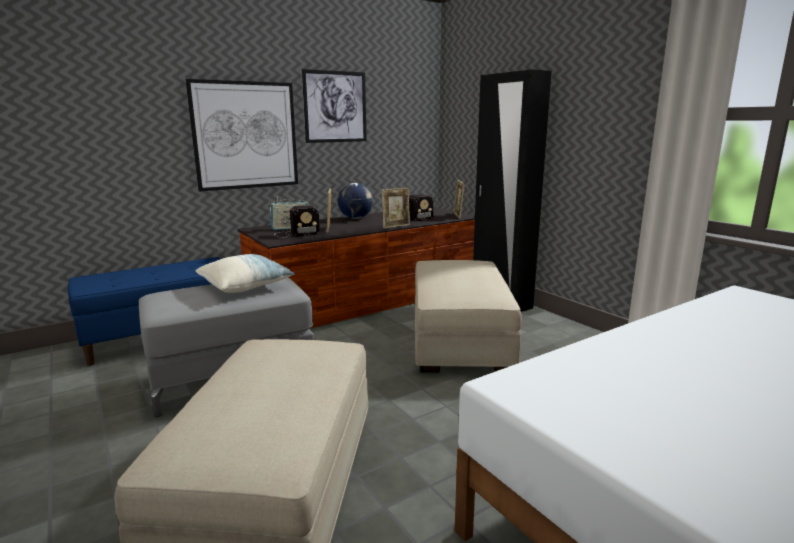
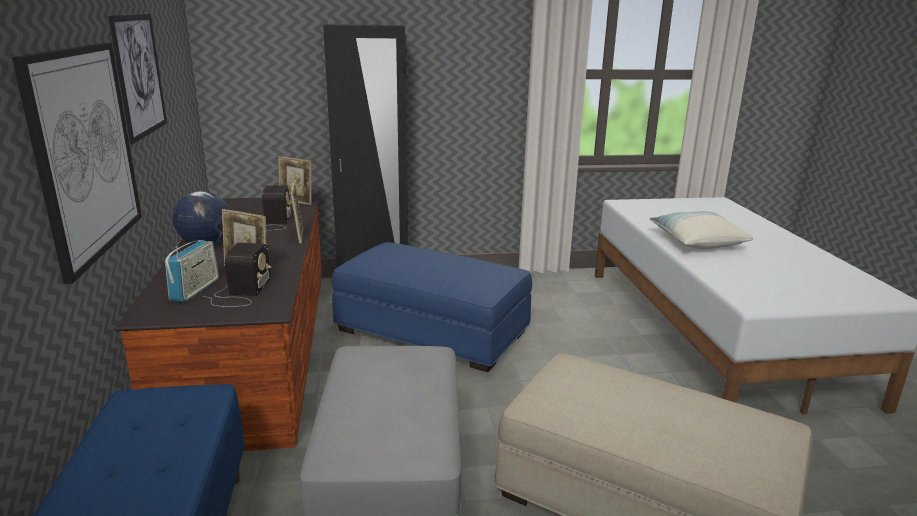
camera: 65 degrees left, 5 degrees up
(246, 286) = (379, 374): pillow -> pillow (696, 242)
(458, 337) = (431, 330): beige ottoman -> blue ottoman

